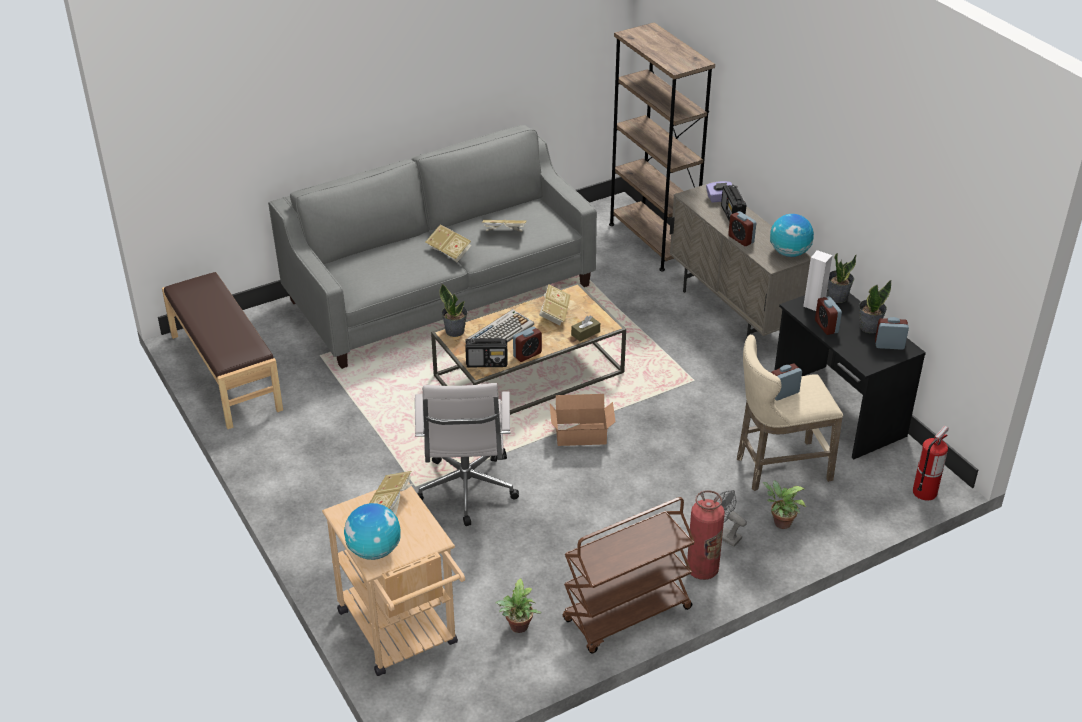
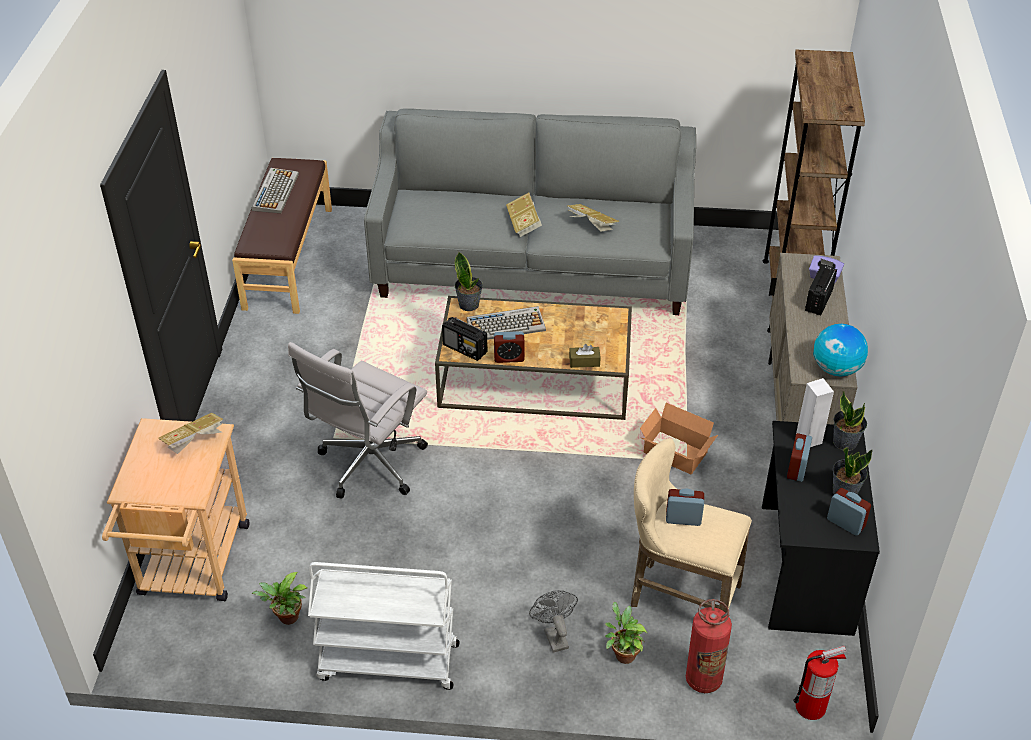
camera: 35 degrees right, 5 degrees up
(200, 311) = (275, 191): none -> keyboard
(374, 551) = (138, 478): globe -> none
(554, 313) = (576, 328): book -> none
(582, 435) = (523, 464): cardboard box -> cardboard box (675, 455)
(627, 615) = (387, 662): brown cart -> white cart
(702, 569) = (500, 658): fire extinguisher -> fire extinguisher (703, 679)
(741, 239) = (799, 331): alarm clock -> none

